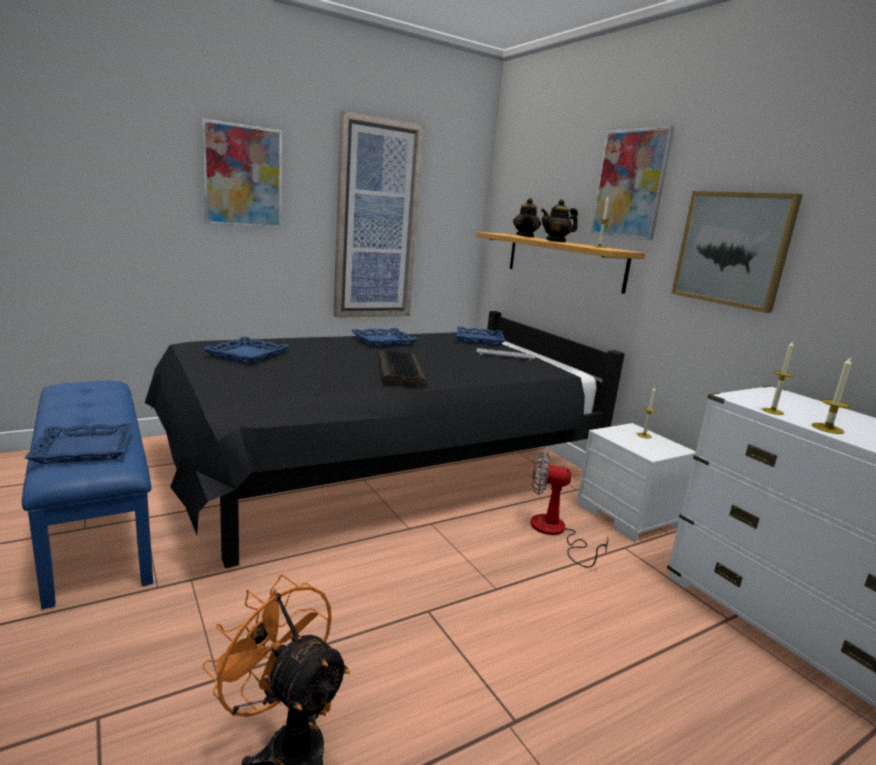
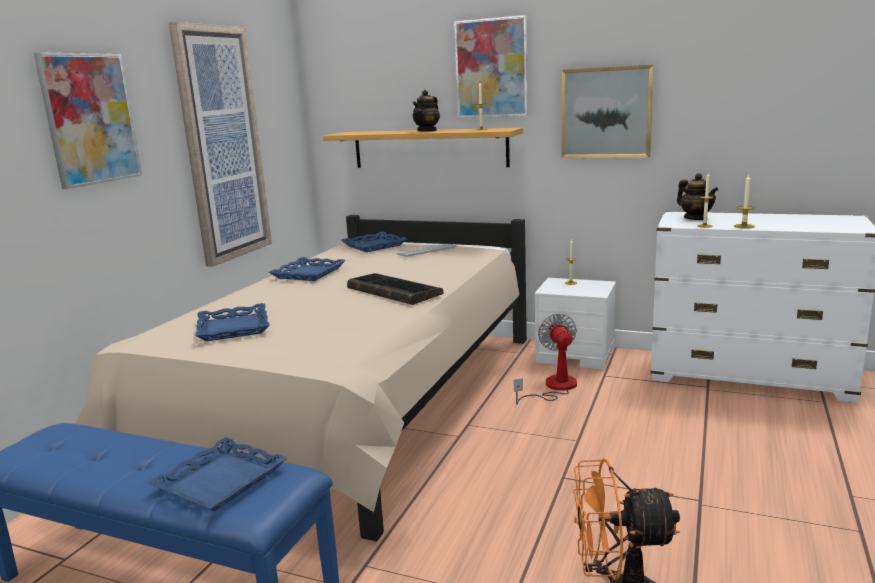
camera: 35 degrees left, 0 degrees up
(380, 469) = (357, 407): black bed -> beige bed
(525, 236) = (378, 131): teapot -> teapot (695, 218)
(555, 533) = (553, 388): fan -> fan turned 105 degrees clockwise

